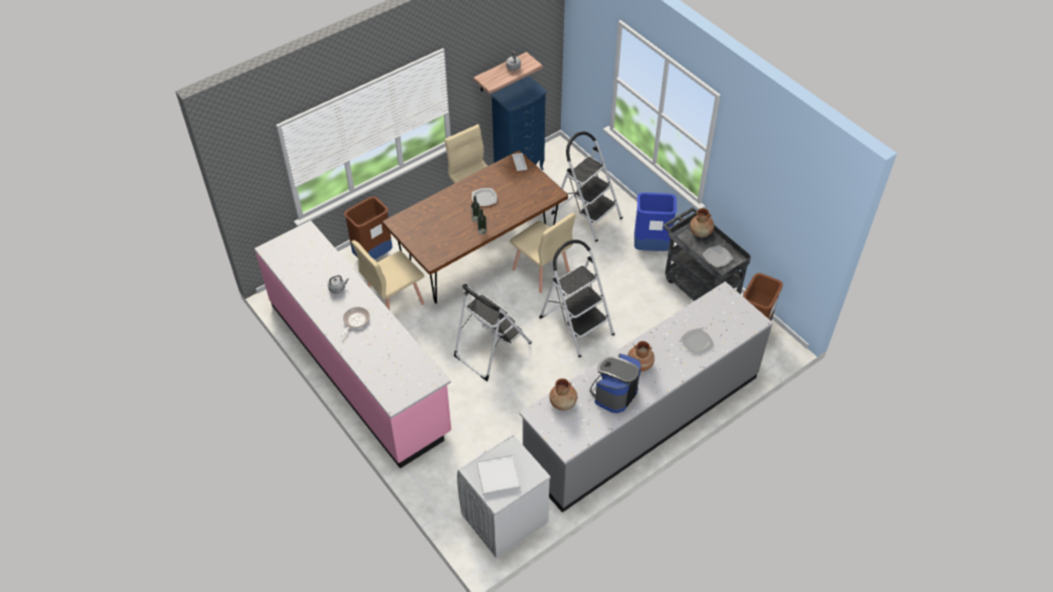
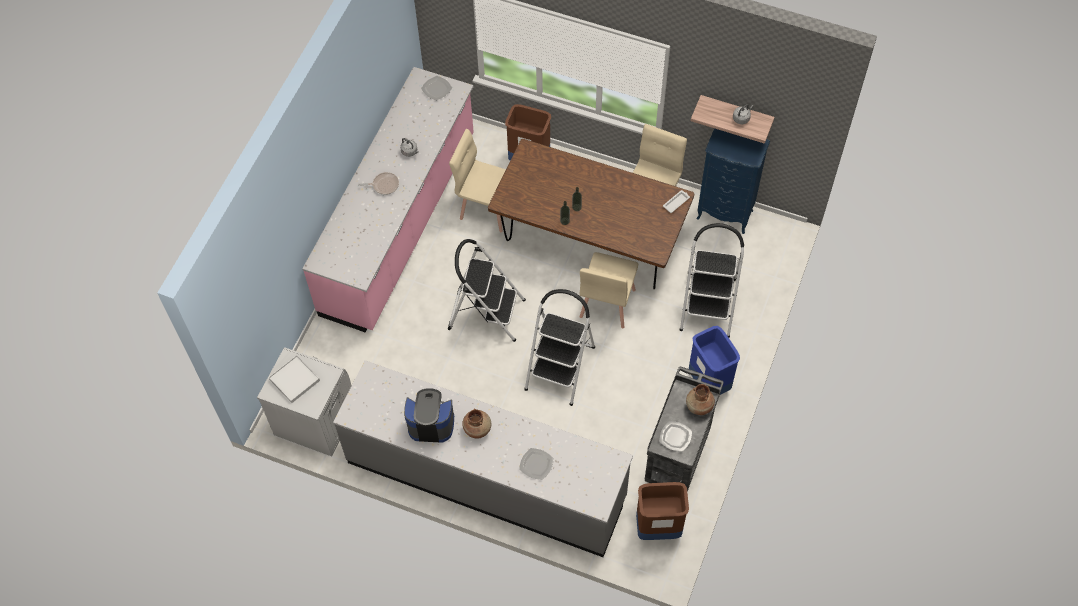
camera: 60 degrees right, 10 degrees up
(484, 198) = (608, 199): plate -> plate (437, 89)
(563, 403) = (395, 388): brown vase -> none

